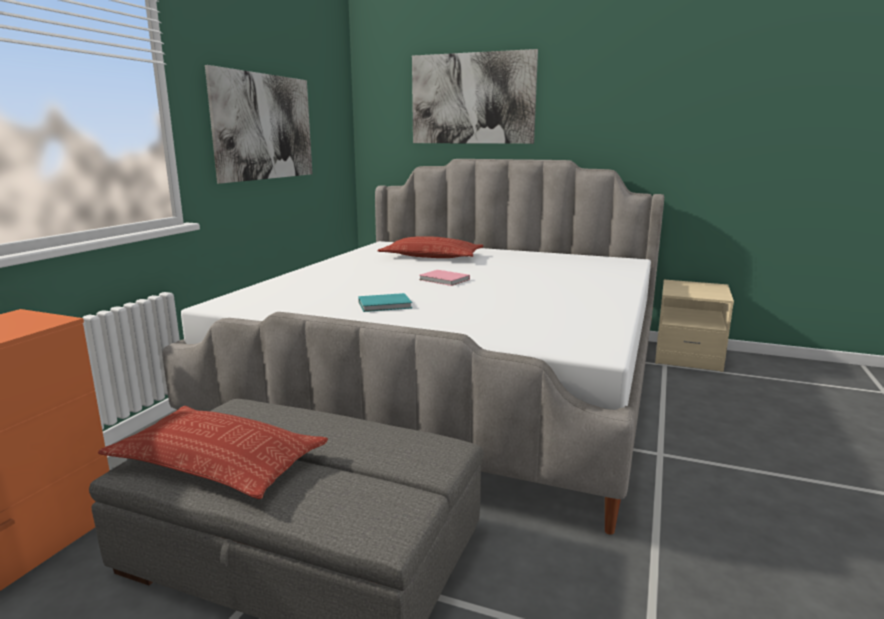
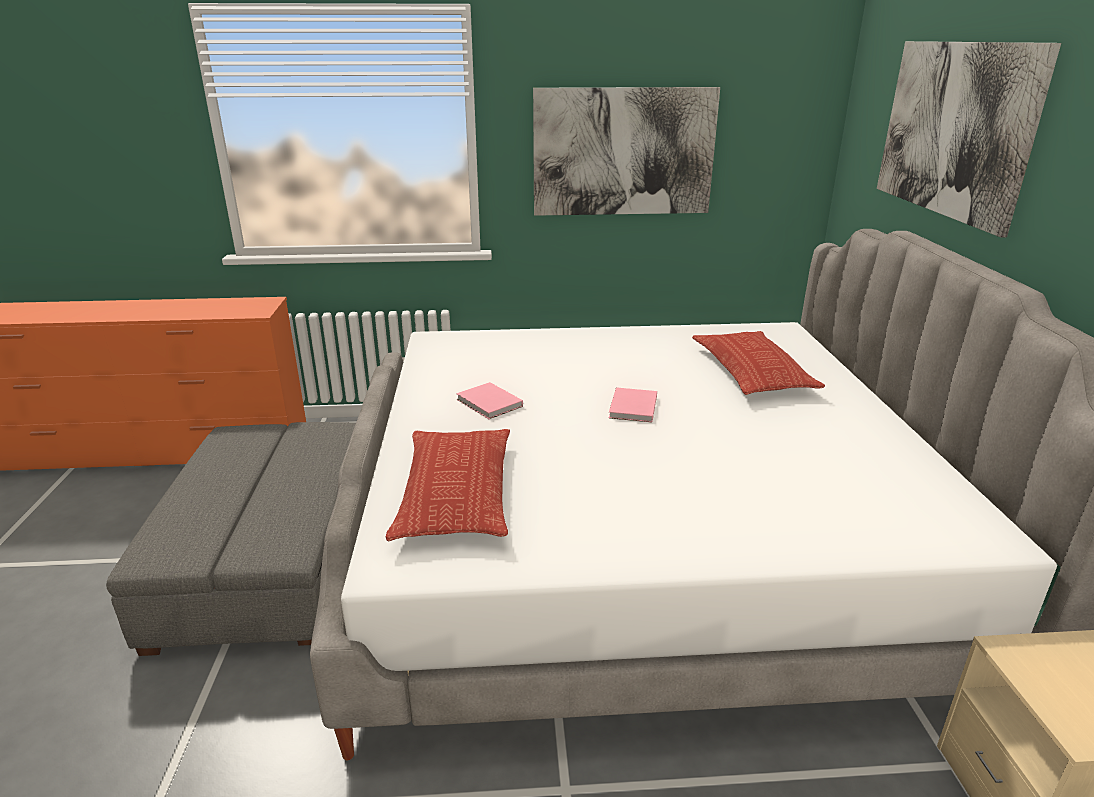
camera: 65 degrees right, 10 degrees up
(217, 461) = (238, 455): pillow -> pillow (455, 493)
(386, 305) = (489, 404): turquoise book -> pink book

